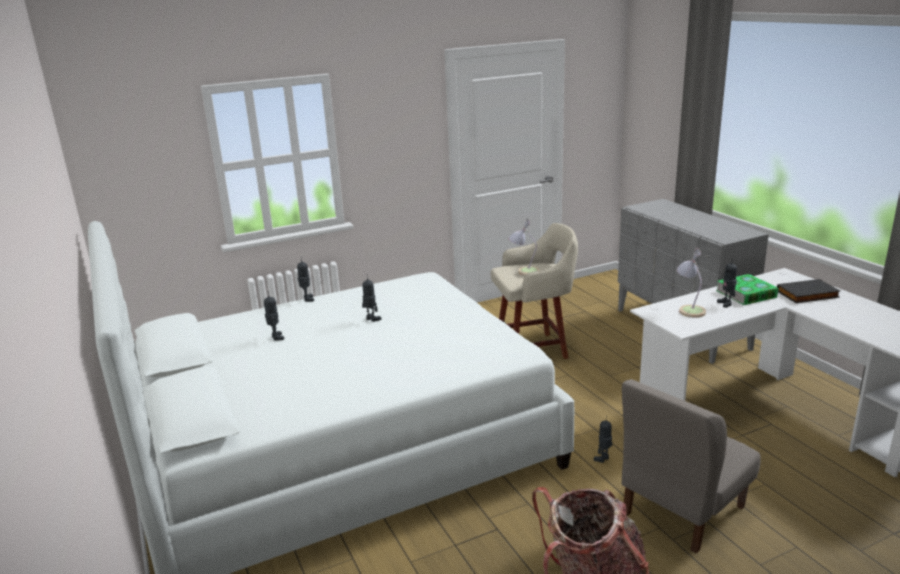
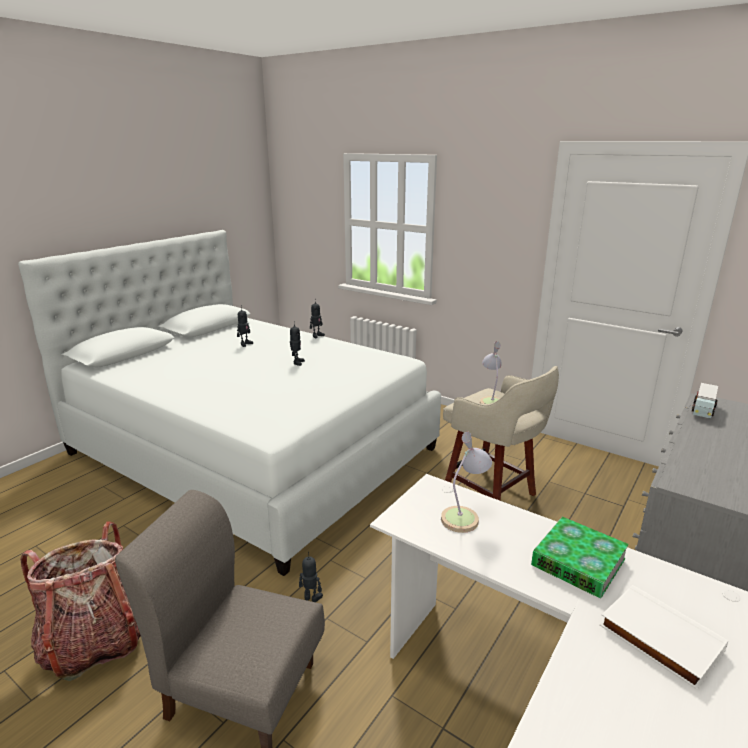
camera: 60 degrees right, 0 degrees up
(648, 212) = (703, 410): none -> toy truck
(726, 303) = (519, 546): toy robot -> none
(808, 295) = (658, 639): black book -> white book

